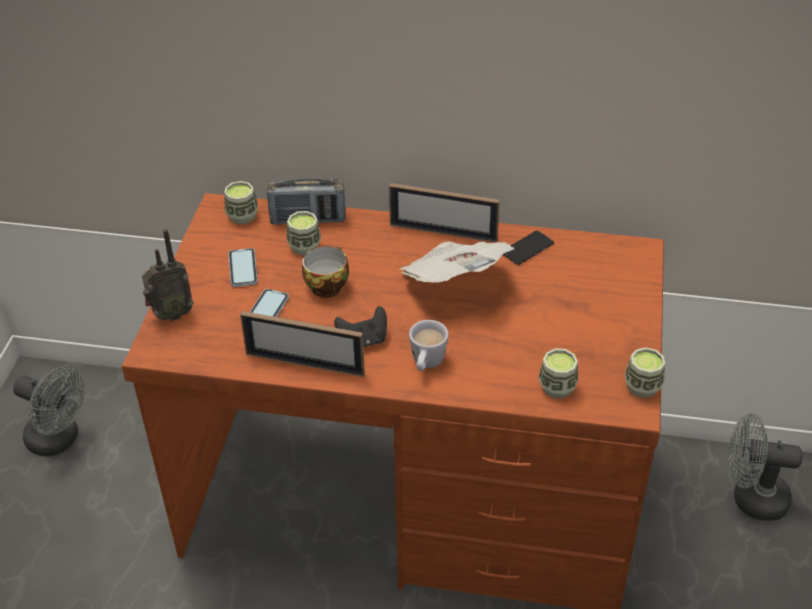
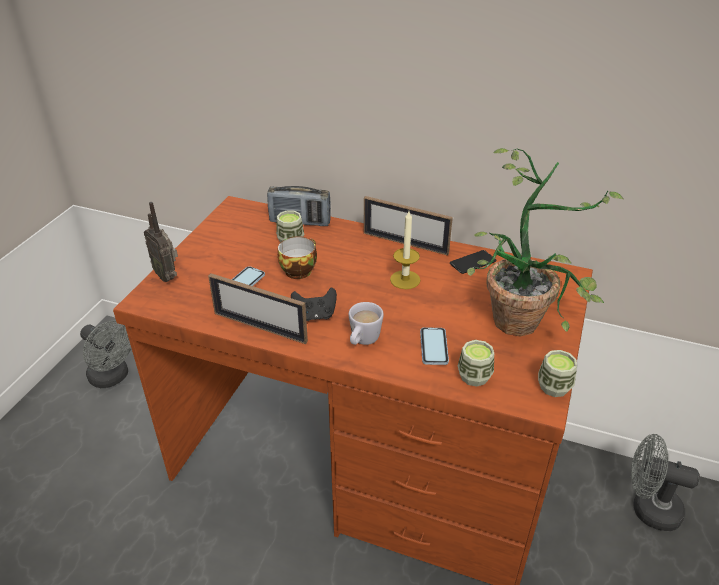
camera: 10 degrees right, 5 degrees down
(171, 314) = (167, 276): radio -> radio turned 60 degrees clockwise
(242, 216) = (250, 214): cup -> none
(243, 269) = (236, 250): phone -> phone (434, 347)
(454, 281) = (405, 280): newspaper -> candle
(598, 309) = (525, 316): none -> potted plant

